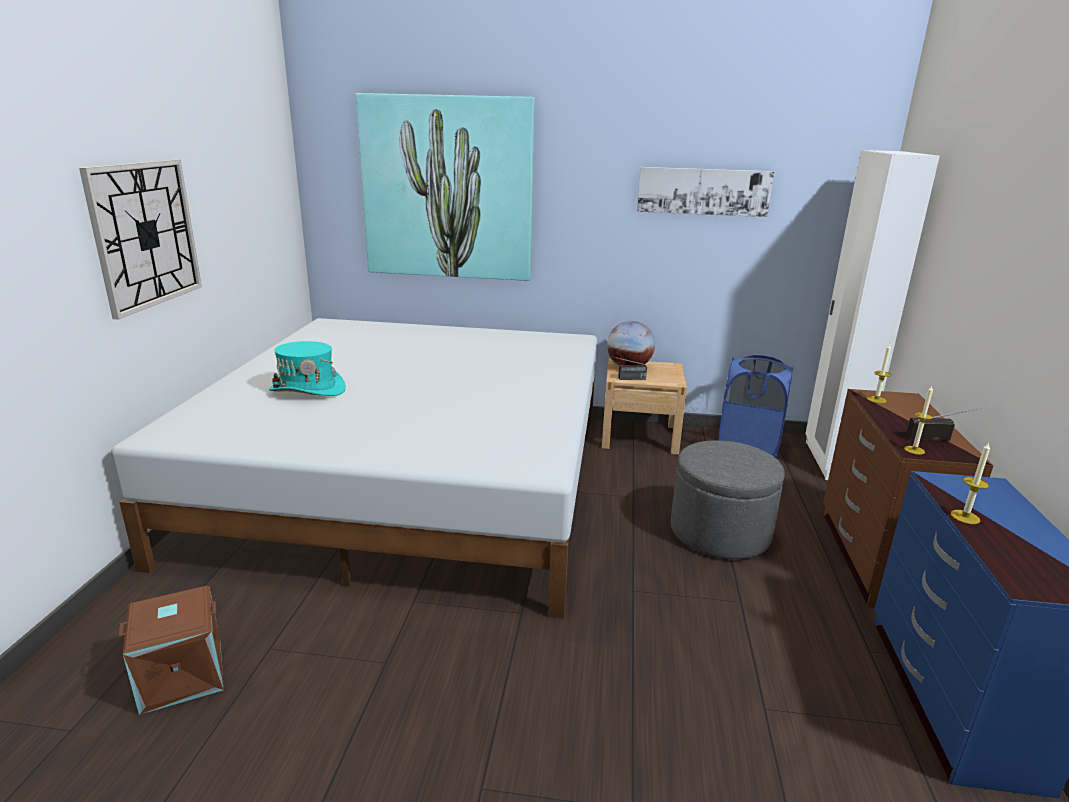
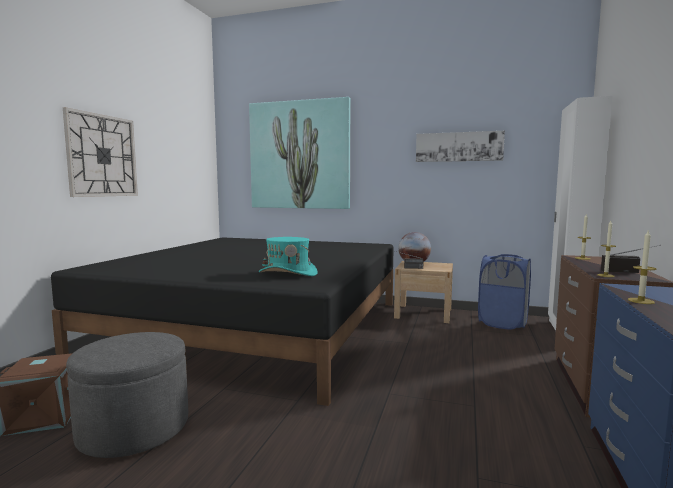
camera: 10 degrees right, 15 degrees down
(308, 390) = (189, 257): turquoise hat -> turquoise hat (288, 273)
(413, 479) = (258, 327): white bed -> black bed
(720, 532) = (468, 365): grey ottoman -> grey ottoman (134, 428)

